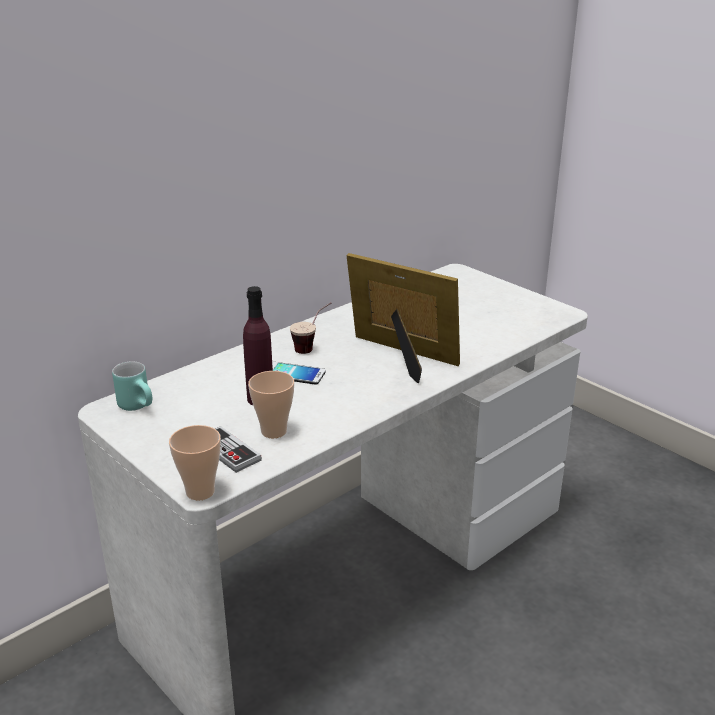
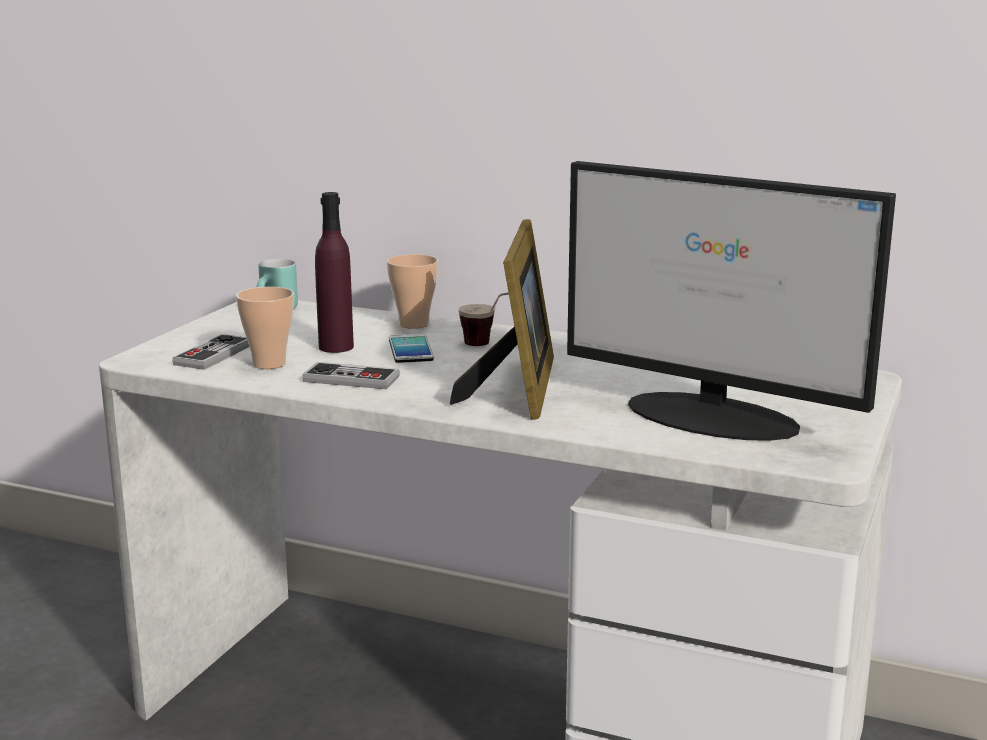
camera: 65 degrees right, 10 degrees down
(200, 492) = (129, 359): cup -> cup (414, 324)
(337, 406) = (351, 379): none -> game controller
(488, 319) = (714, 417): none -> monitor

